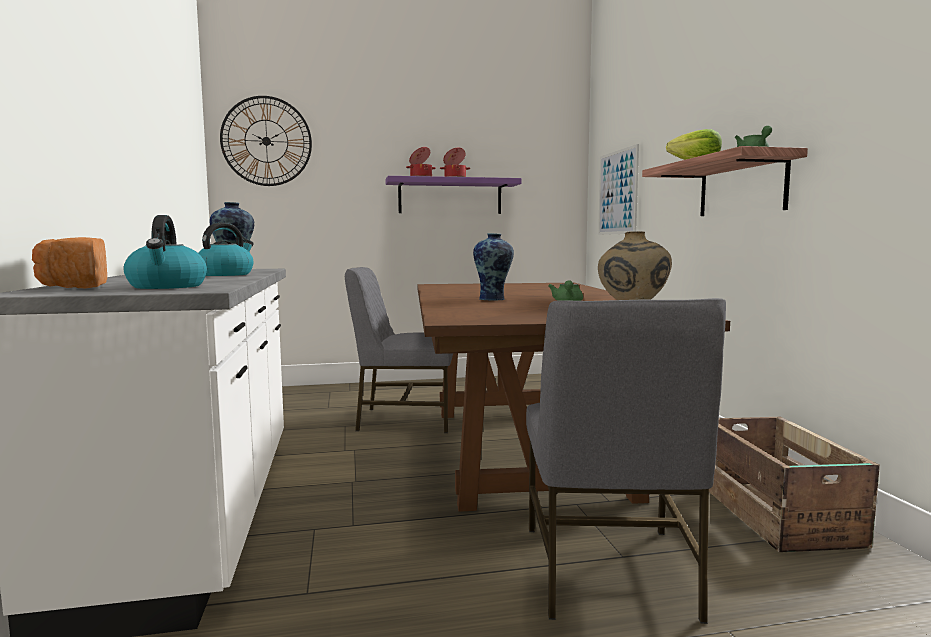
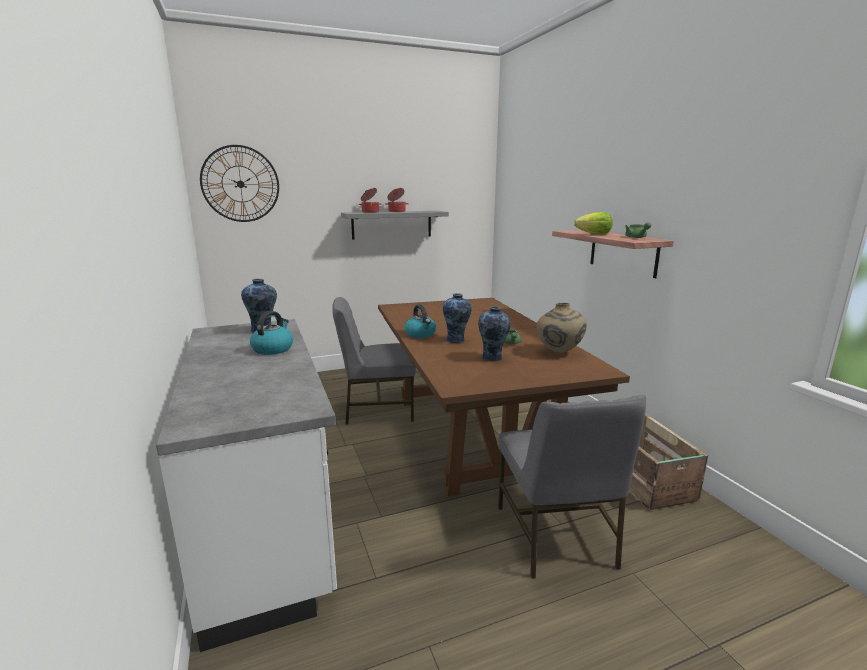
camera: 10 degrees left, 10 degrees up
(73, 286) = (198, 401): bread -> none
(167, 286) = (273, 399): kettle -> kettle (420, 334)
(450, 196) = (392, 224): purple shelf -> grey shelf
(531, 308) = (493, 358): none -> vase
(617, 192) = (521, 225): picture -> none

